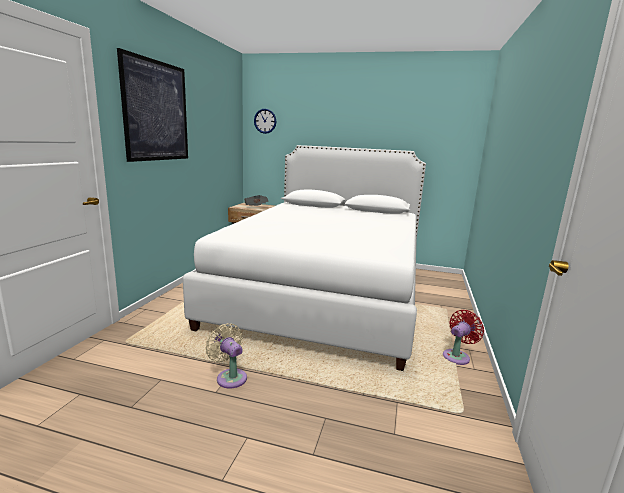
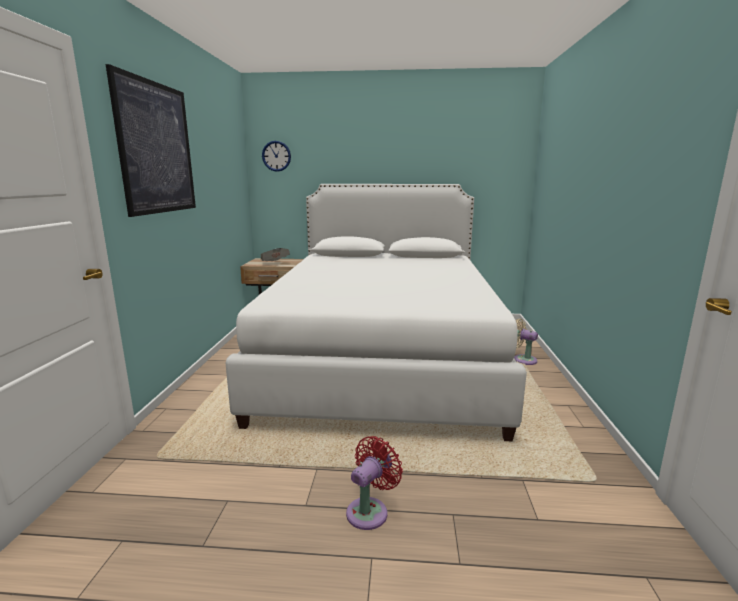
camera: 10 degrees left, 0 degrees up
(230, 377) = (315, 482): beige fan -> beige fan (522, 359)
(457, 356) = (560, 414): red fan -> red fan (370, 510)

